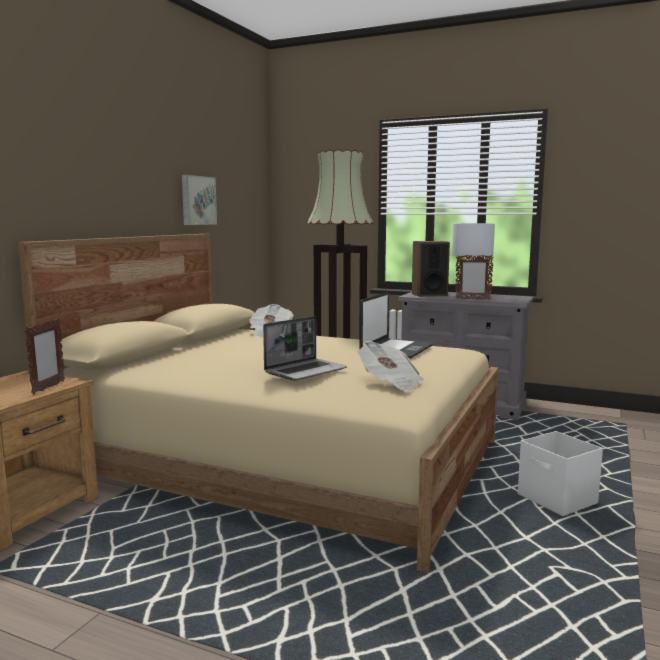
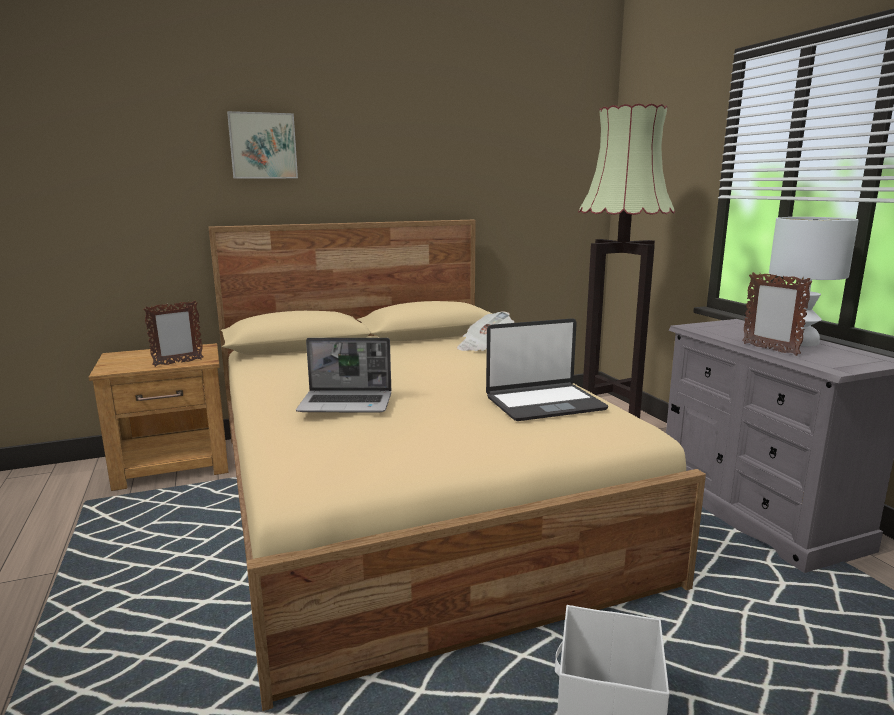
camera: 45 degrees right, 5 degrees up
(197, 200) = (466, 181): picture -> picture (263, 146)
(390, 383) = (384, 448): newspaper -> none
(429, 294) = (730, 329): speaker -> none

